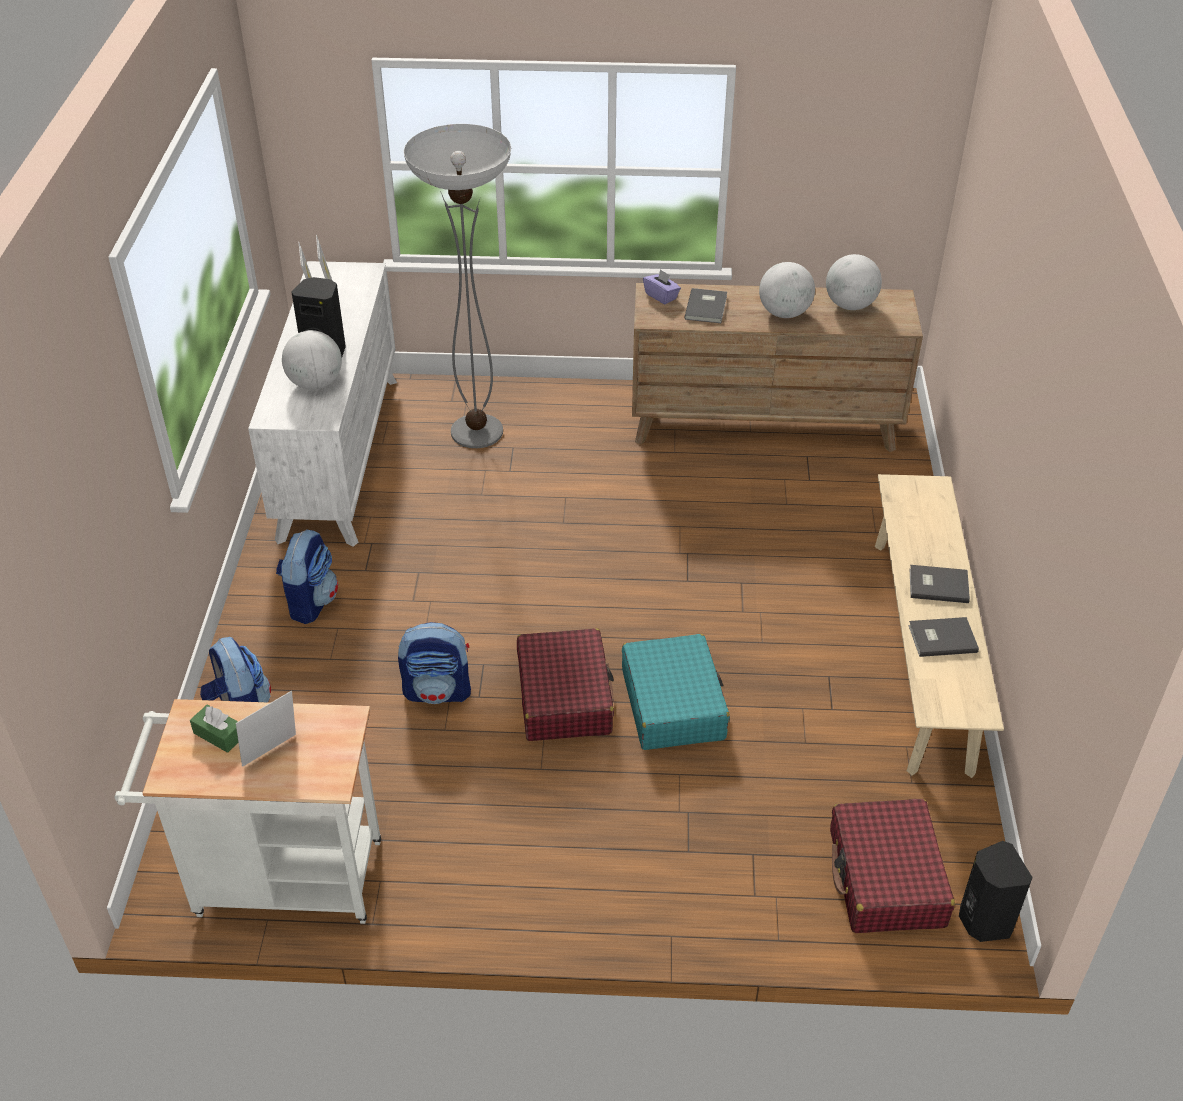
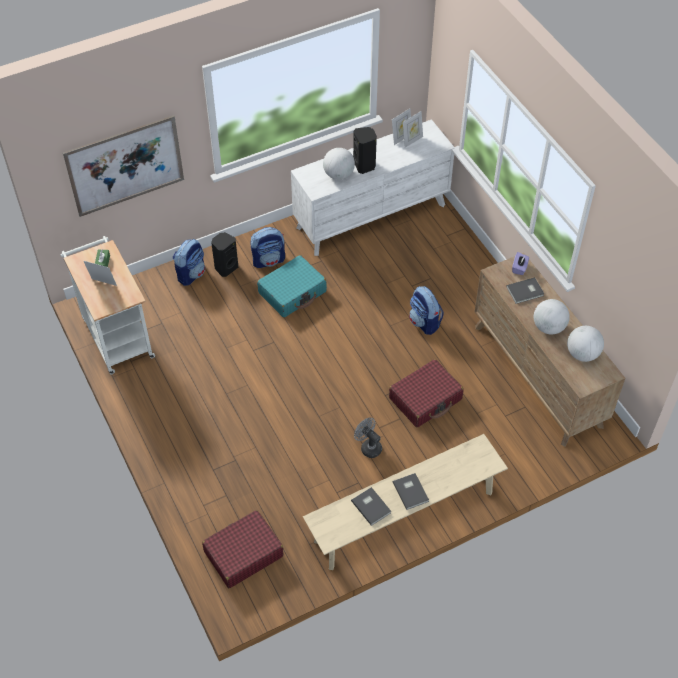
camera: 60 degrees right, 10 degrees up
(98, 545) = (125, 166): none -> picture
(438, 691) = (246, 334): backpack -> backpack (424, 322)
(477, 431) = (431, 258): floor lamp -> none
(564, 697) = (274, 382): red suitcase -> red suitcase (425, 399)
(673, 704) = (297, 426): turquoise suitcase -> turquoise suitcase (292, 292)
(770, 638) = (368, 447): none -> grey fan
(983, 921) = (241, 603): black speaker -> black speaker (226, 267)

